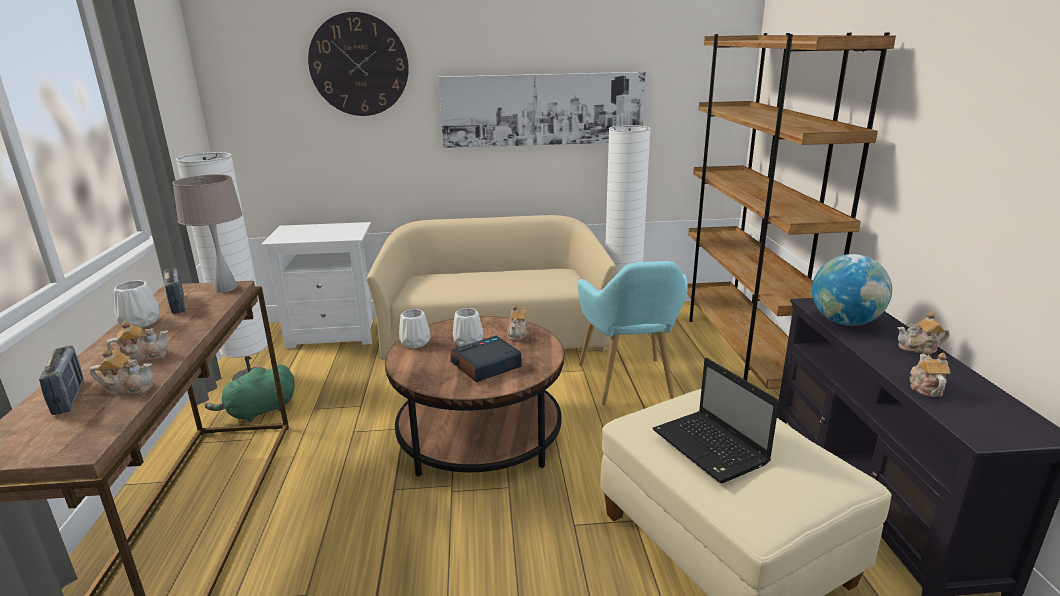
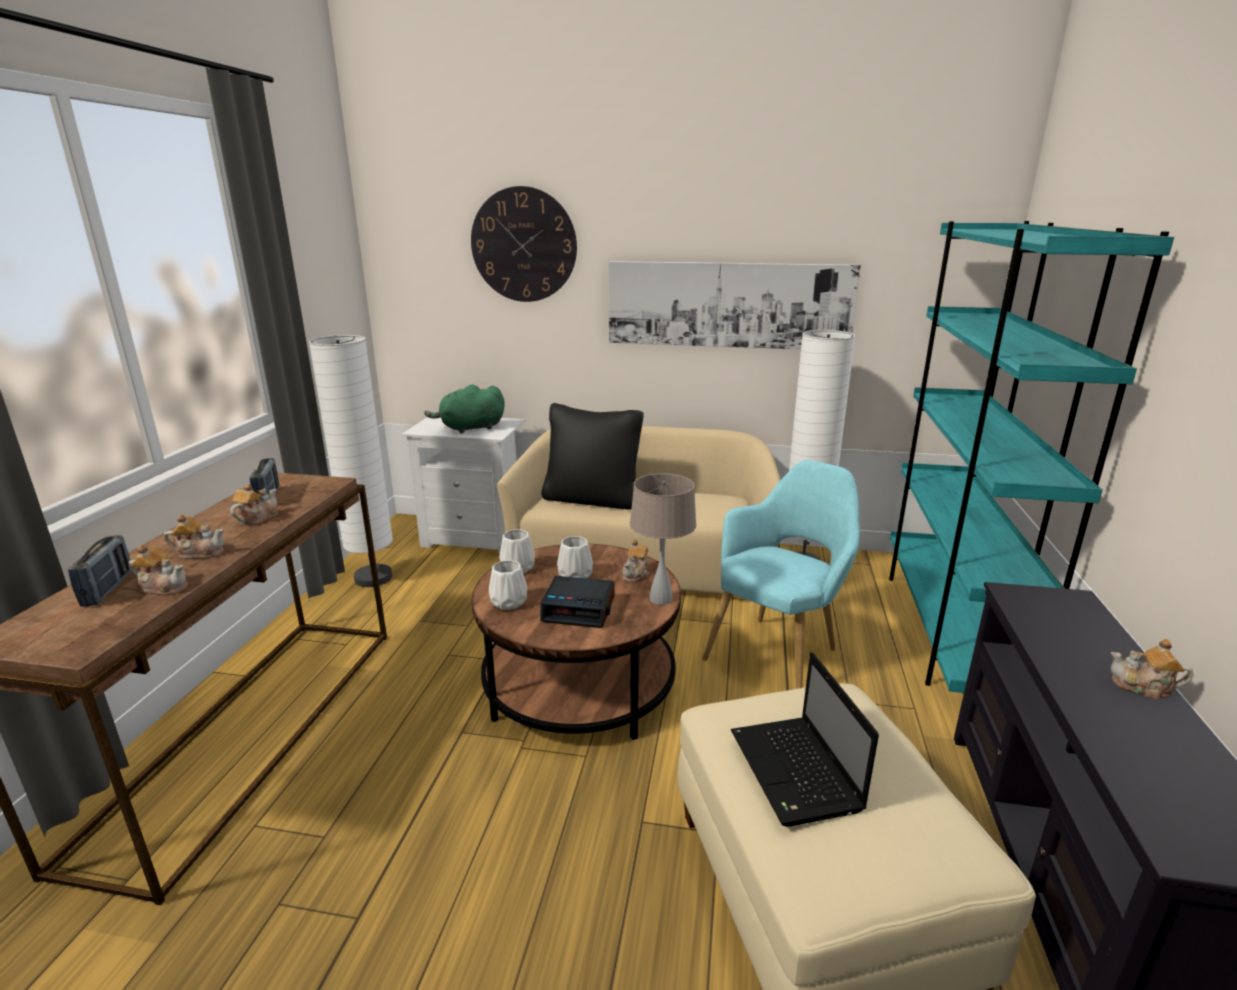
camera: 15 degrees right, 0 degrees up
(139, 323) = (221, 513): white vase -> white vase (507, 602)
(225, 288) = (323, 484): beige table lamp -> beige table lamp (660, 598)
(259, 412) = (366, 614): green plush toy -> green plush toy (470, 428)
(448, 284) = (592, 499): none -> black pillow
(485, 366) = (579, 609): alarm clock -> alarm clock turned 150 degrees counterclockwise
(628, 385) = (778, 652): turquoise armchair -> turquoise armchair turned 150 degrees counterclockwise
(743, 350) = (947, 630): brown bookcase -> turquoise bookcase
(845, 322) = (1047, 628): globe -> none
(925, 387) = (1122, 752): teapot -> teapot (257, 518)

